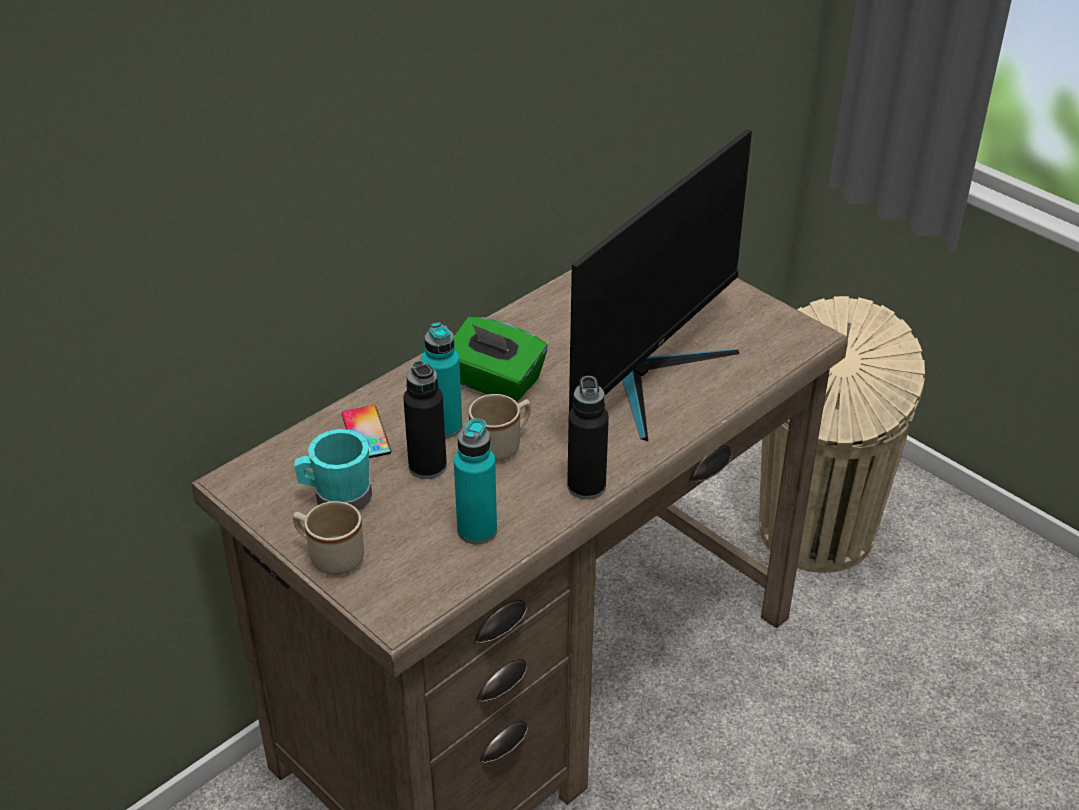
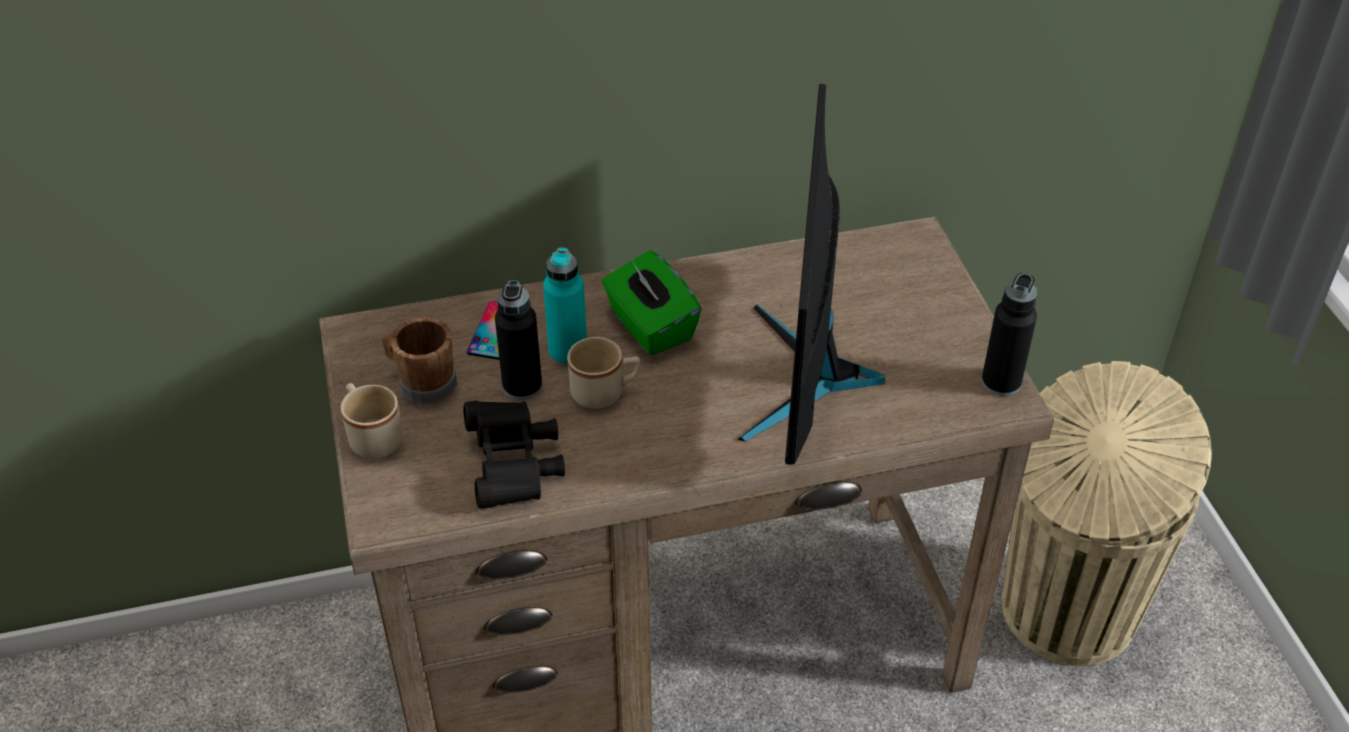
camera: 30 degrees right, 5 degrees up
(336, 497) = (422, 382): turquoise mug -> brown mug
(477, 530) = (514, 468): turquoise bottle -> black binoculars
(586, 486) = (648, 467): black bottle -> black bottle (1001, 382)
(649, 374) = (806, 377): monitor -> monitor turned 120 degrees clockwise

